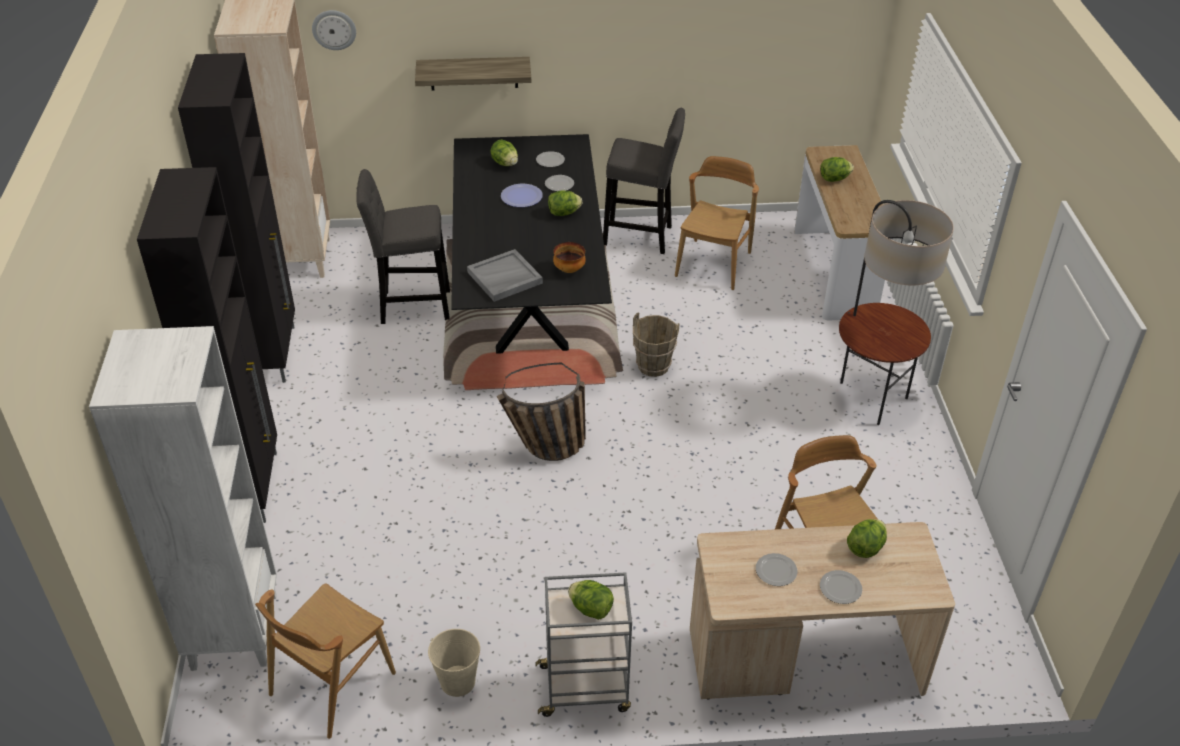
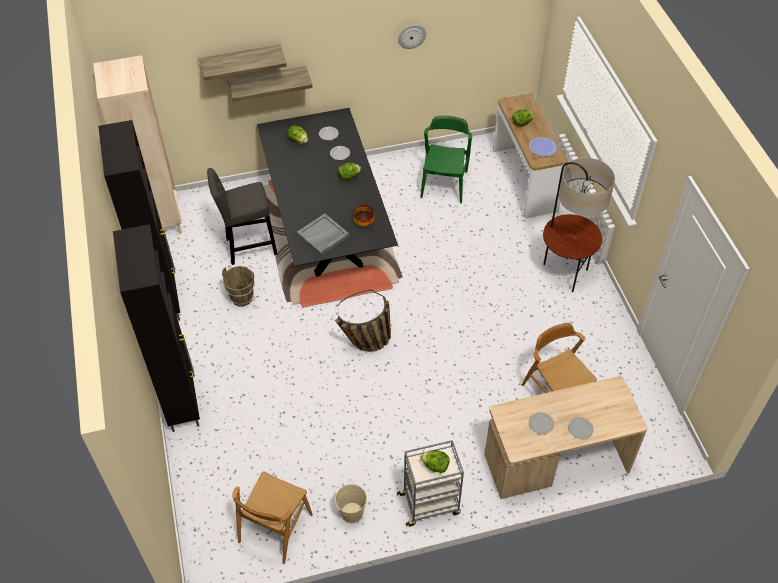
camera: 10 degrees left, 10 degrees up
(234, 630) = (202, 504): white bookcase -> none
(334, 29) = (169, 68): wall clock -> wall clock (411, 36)
(437, 33) = (241, 60): none -> shelf
(521, 196) = (317, 167): plate -> plate (543, 147)
(641, 237) = (391, 169): grey stool -> none
(653, 366) = (421, 270): brown bucket -> brown bucket (242, 298)
(713, 264) = (444, 184): brown chair -> green chair
(865, 548) = (590, 399): lettuce -> none

